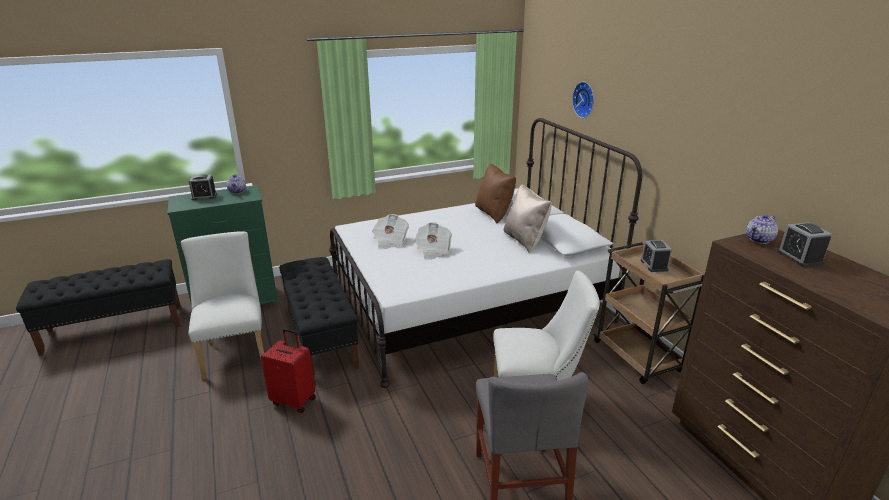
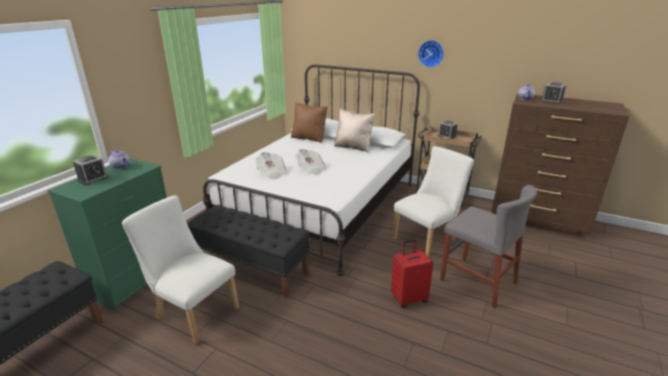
camera: 40 degrees left, 0 degrees up
(294, 400) = (295, 315): red suitcase -> red suitcase (409, 298)
(585, 99) = (355, 45): wall clock -> wall clock (431, 53)

